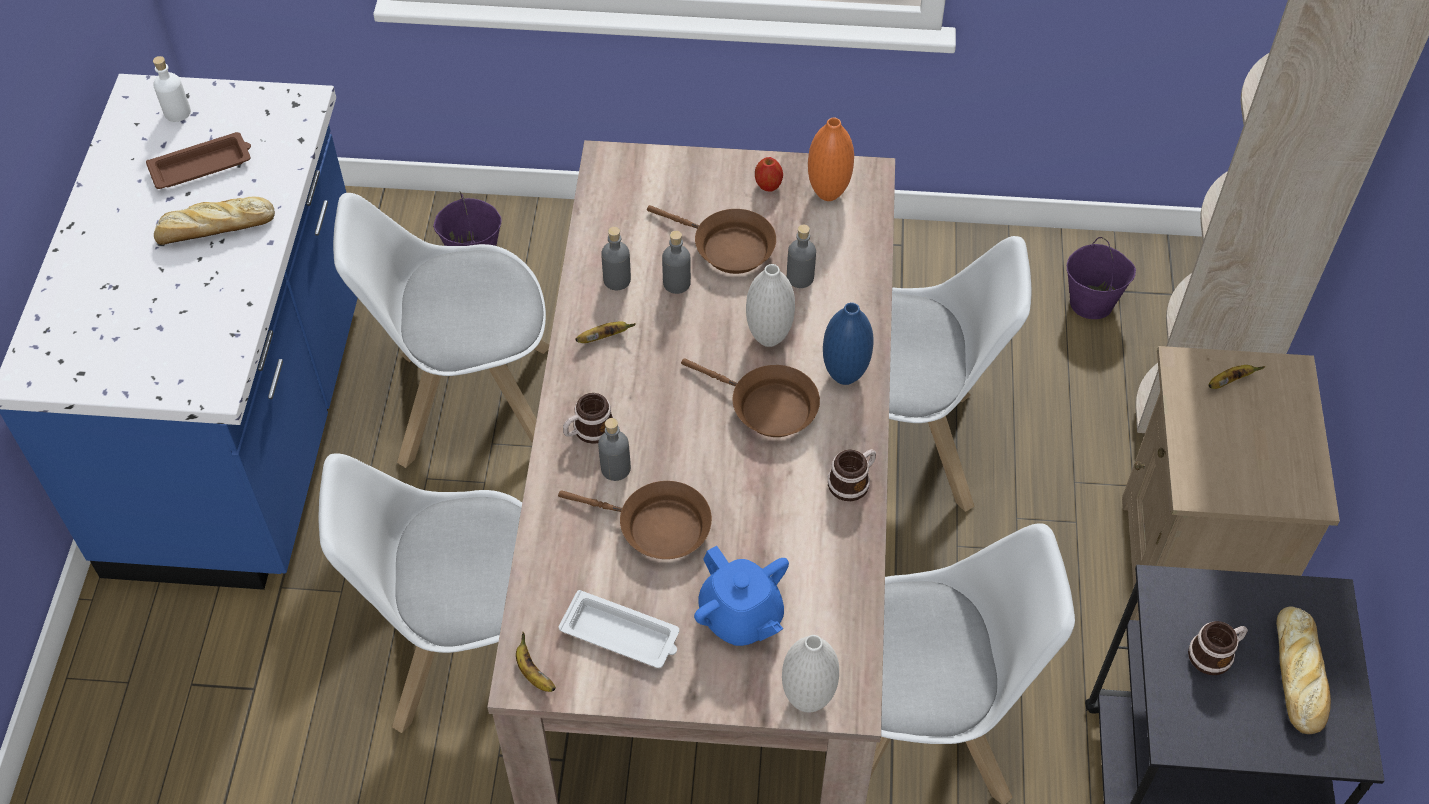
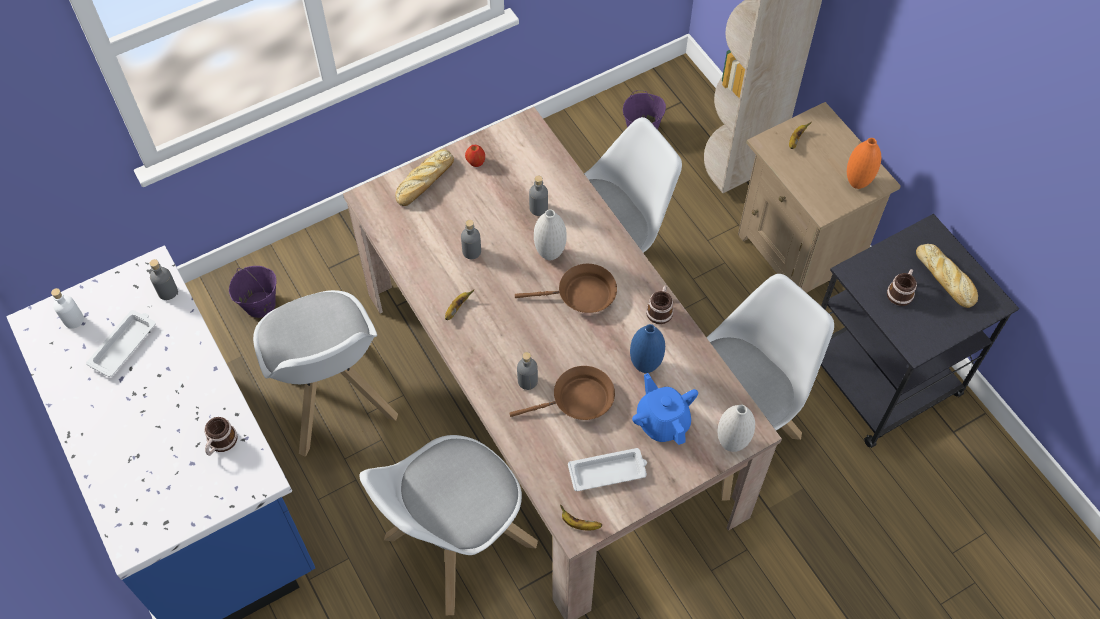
camera: 35 degrees left, 5 degrees up
(203, 165) = (124, 345): brown tray -> white tray
(213, 229) = (169, 381): bread -> bread (424, 182)
(469, 403) = (333, 397): chair -> chair turned 75 degrees counterclockwise
(588, 431) = (494, 368): mug -> mug (220, 443)
(617, 280) = (435, 269): grey bottle -> grey bottle (168, 291)
(727, 248) = (483, 213): brown frying pan -> none
(741, 617) = (662, 421): blue teapot -> blue teapot turned 135 degrees counterclockwise
(828, 193) = (513, 148): orange vase -> orange vase (857, 183)
(844, 375) = (608, 252): blue vase -> blue vase (645, 365)

